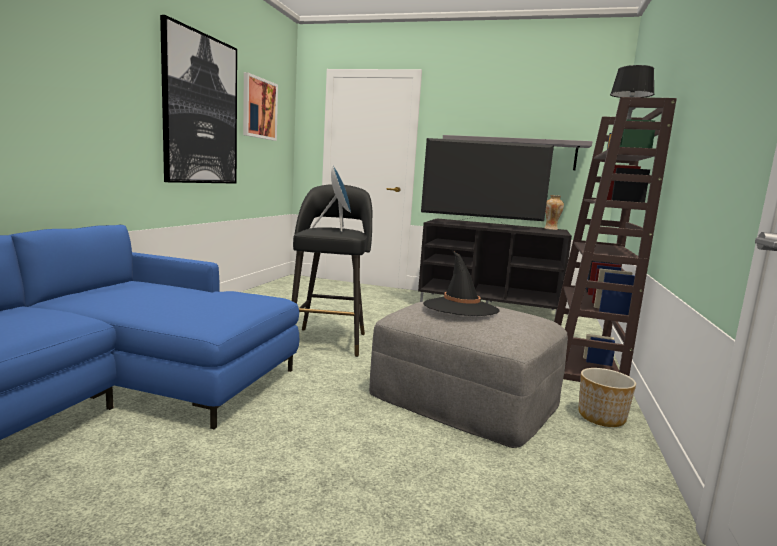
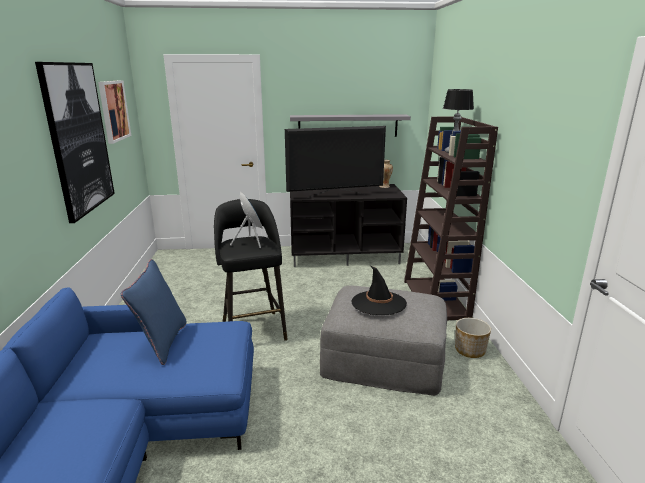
camera: 20 degrees left, 10 degrees up
(184, 293) = (162, 343): none -> blue pillow

